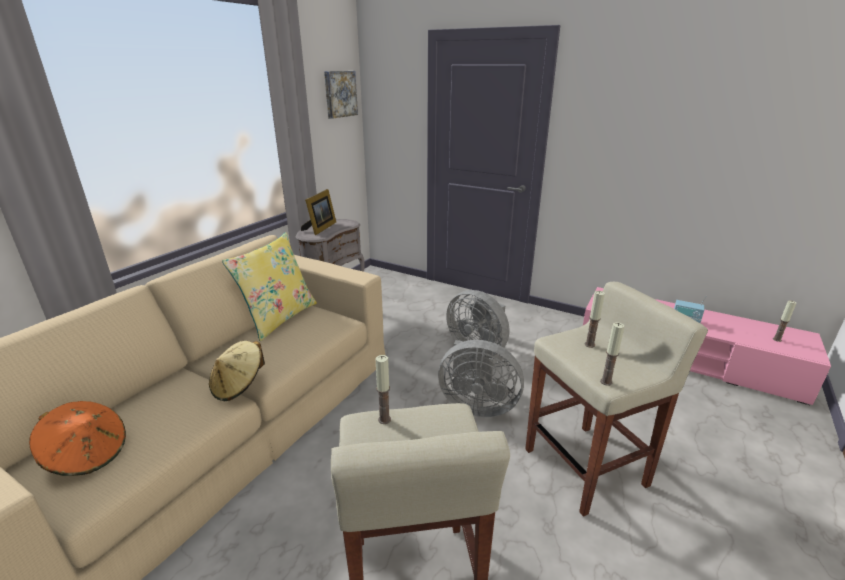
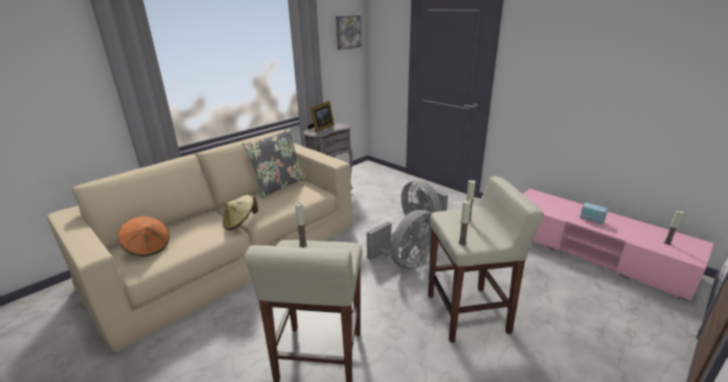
camera: 15 degrees right, 0 degrees up
(279, 318) = (279, 186): yellow pillow -> grey pillow
(477, 405) = (405, 262): grey fan -> grey fan turned 75 degrees counterclockwise

